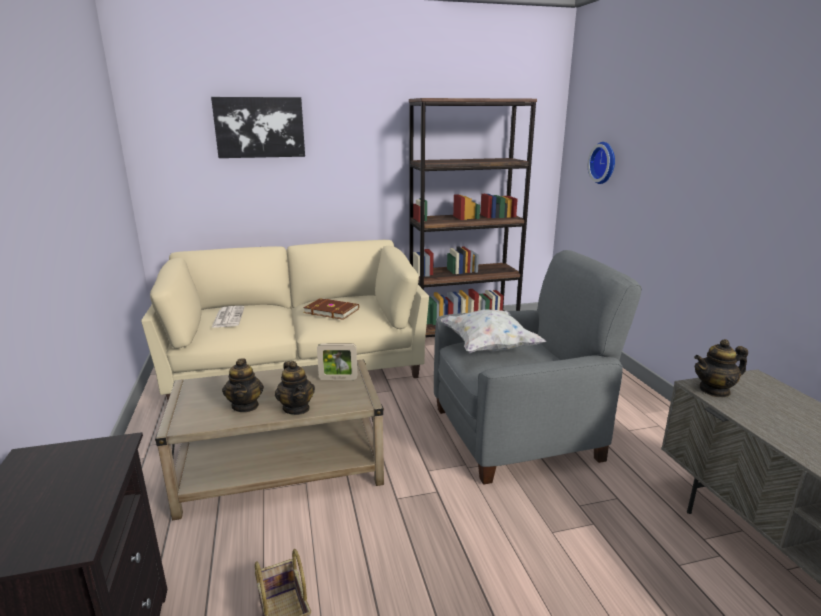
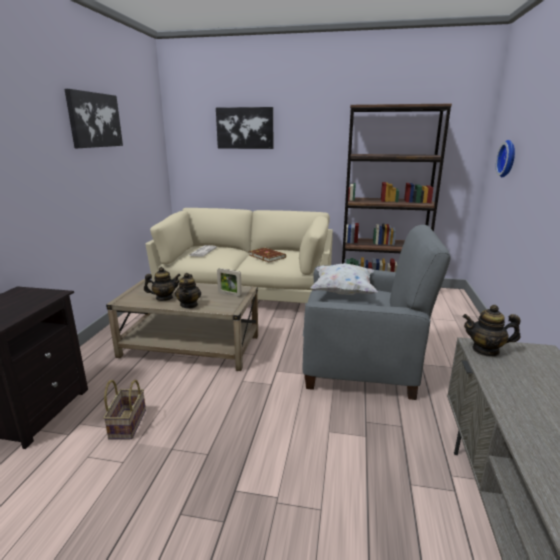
camera: 25 degrees right, 0 degrees up
(51, 124) = (94, 120): none -> picture
(245, 406) = (164, 298): teapot -> teapot turned 120 degrees counterclockwise

